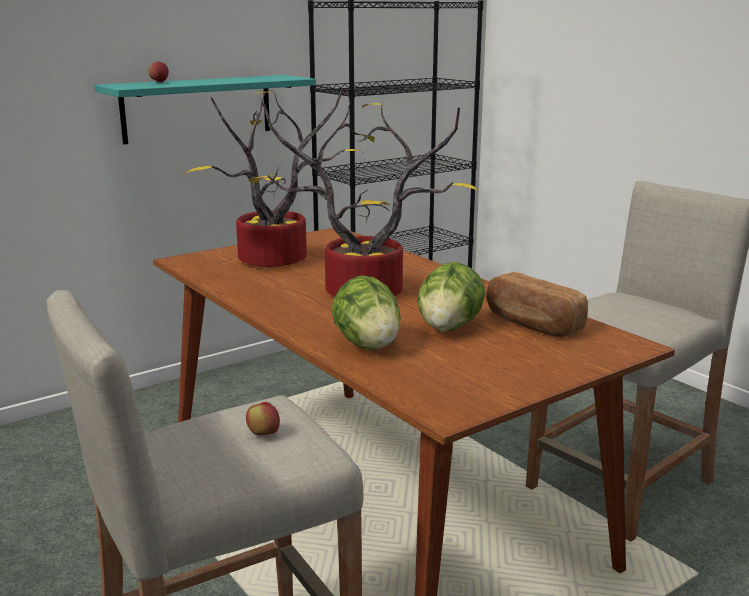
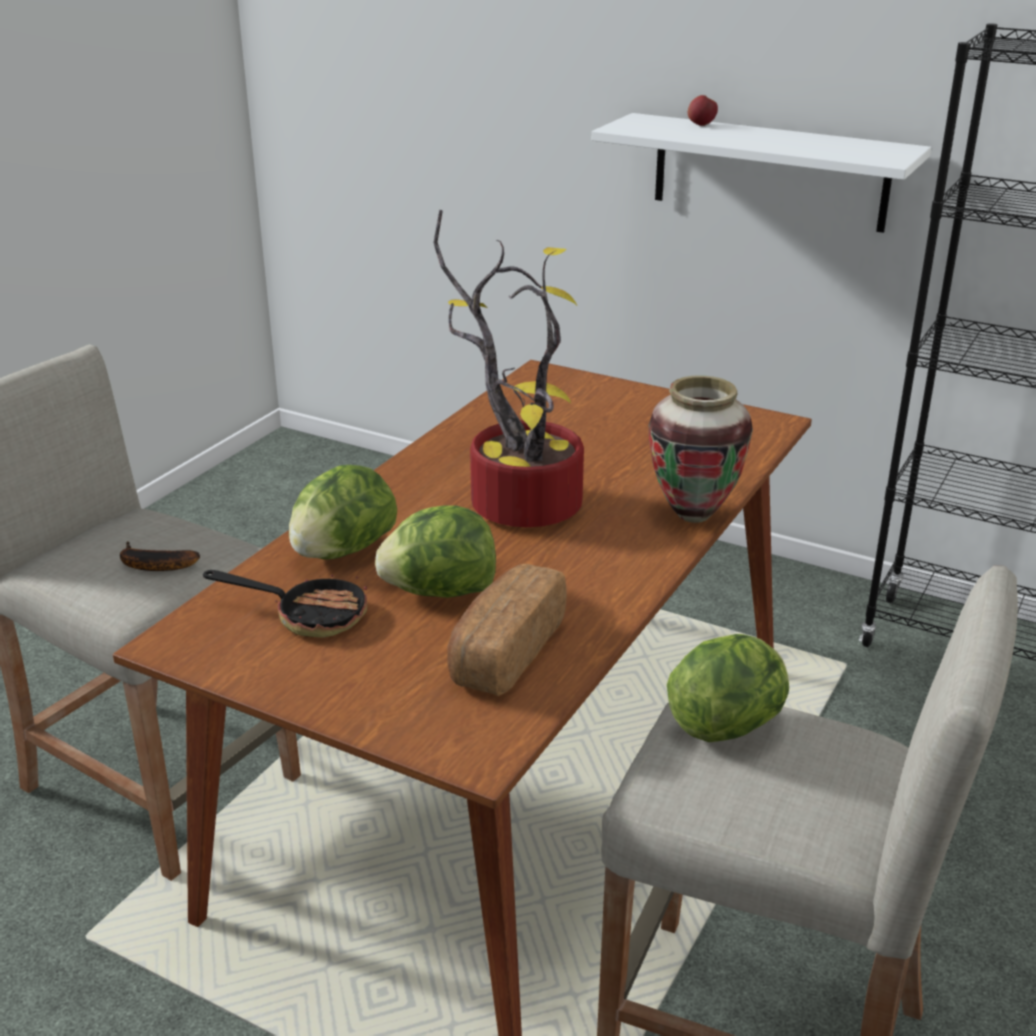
camera: 65 degrees right, 10 degrees up
(197, 108) = (769, 172): turquoise shelf -> white shelf
(263, 434) = (152, 565): apple -> banana
(272, 262) = (590, 421): potted plant -> none
(418, 263) = (694, 515): none -> vase
(446, 365) = (308, 615): none -> frying pan
(597, 310) = (728, 724): none -> lettuce

